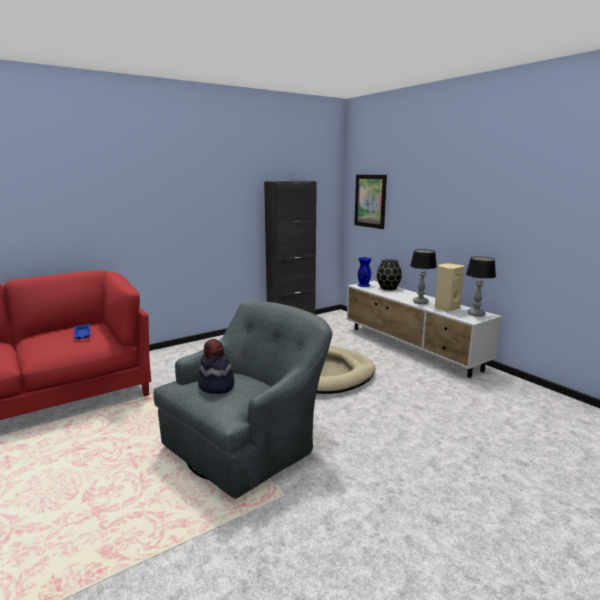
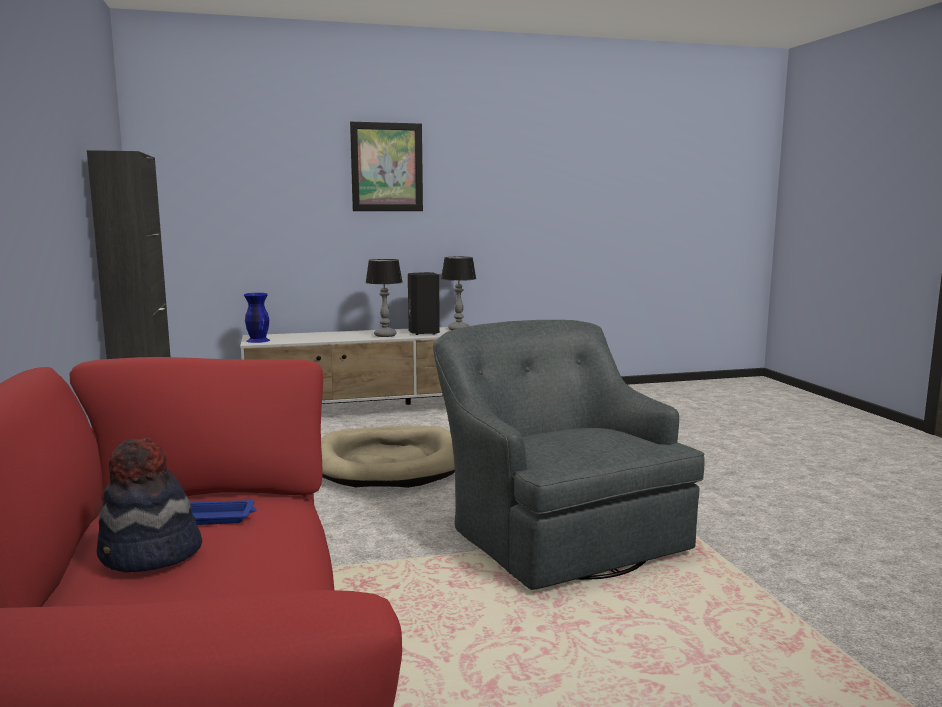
camera: 70 degrees left, 5 degrees down
(216, 386) = (579, 440): hat -> hat (150, 555)
(370, 201) = (207, 199): picture -> picture (387, 167)
(388, 288) = (297, 335): black vase -> none
(446, 308) = (423, 332): beige speaker -> black speaker

